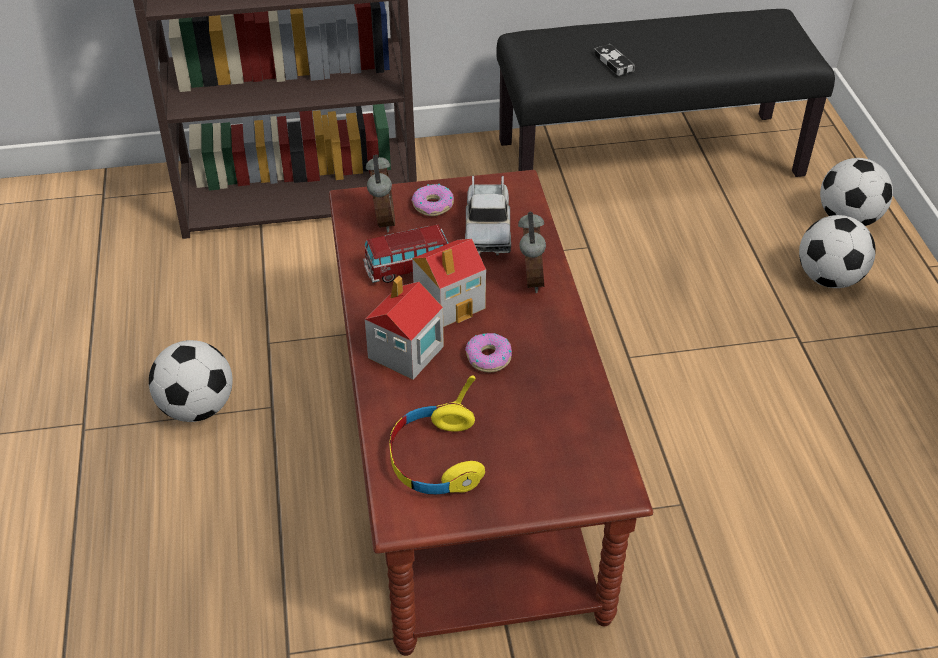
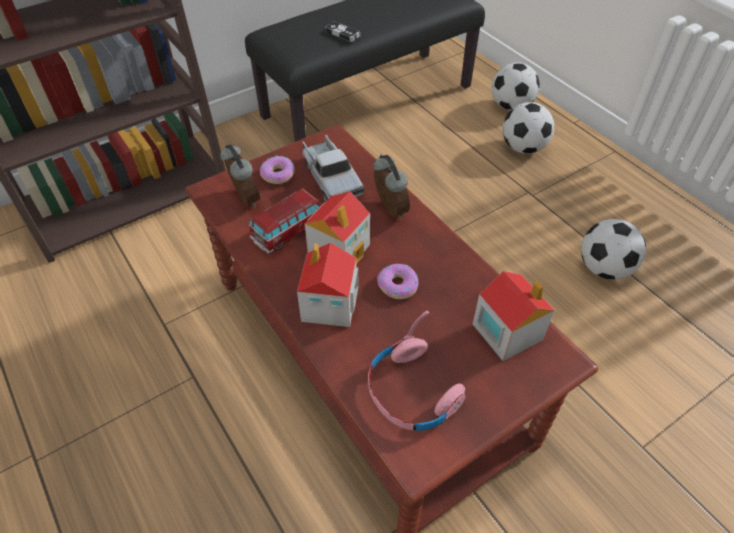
camera: 25 degrees left, 5 degrees up
(197, 408) = (131, 401): football -> football (604, 268)
(436, 459) = (411, 392): yellow headphones -> pink headphones
(574, 440) = (506, 331): none -> toy house

